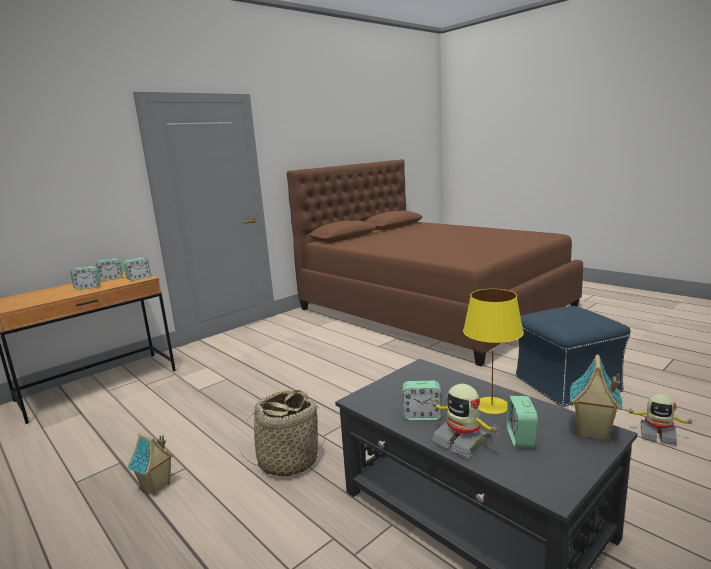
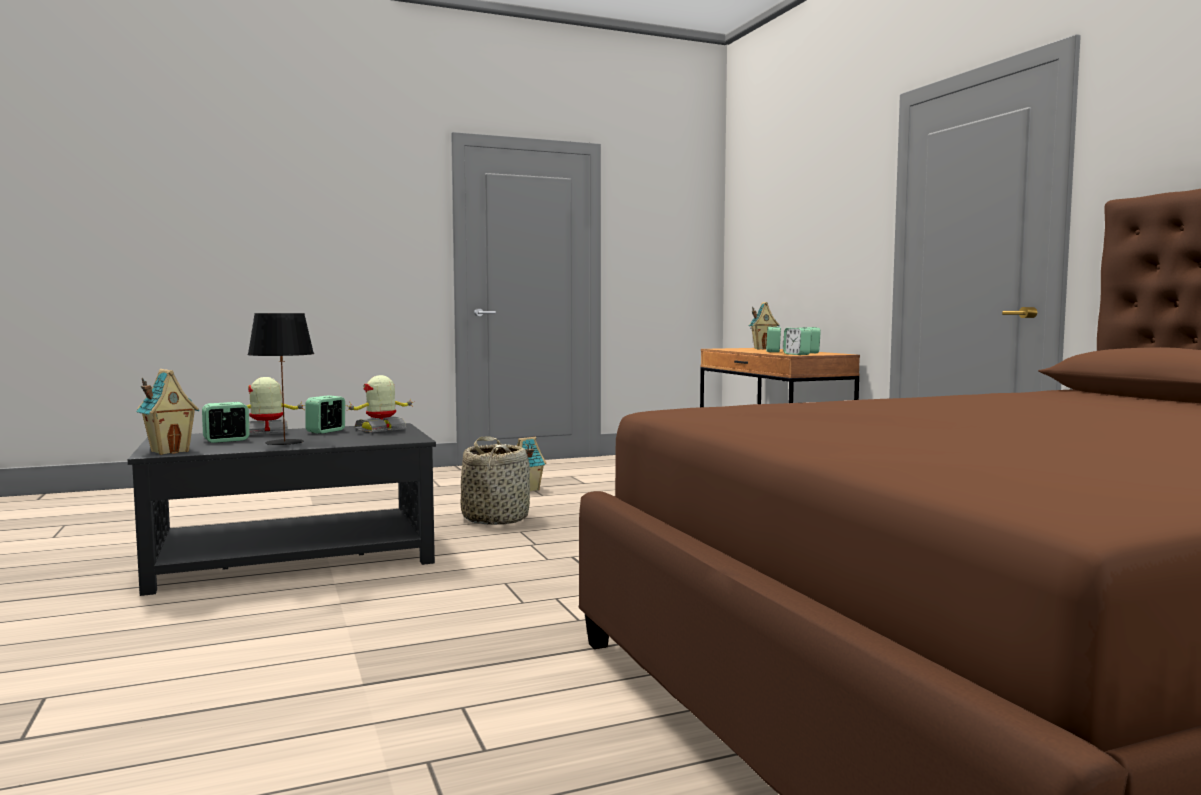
camera: 110 degrees right, 10 degrees down
(32, 295) = (763, 349): none -> toy house
(491, 406) = (284, 442): yellow table lamp -> black table lamp
(520, 438) = (226, 440): alarm clock -> alarm clock turned 60 degrees counterclockwise
(566, 384) = (400, 691): blue ottoman -> none
(657, 434) = (152, 693): toy robot -> toy robot (381, 430)

